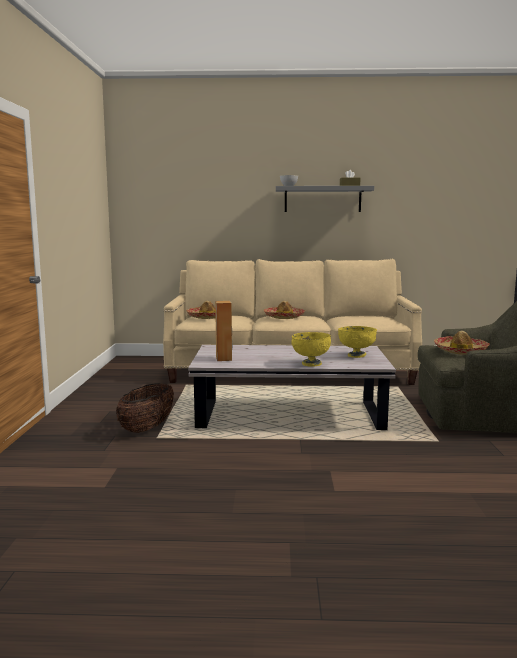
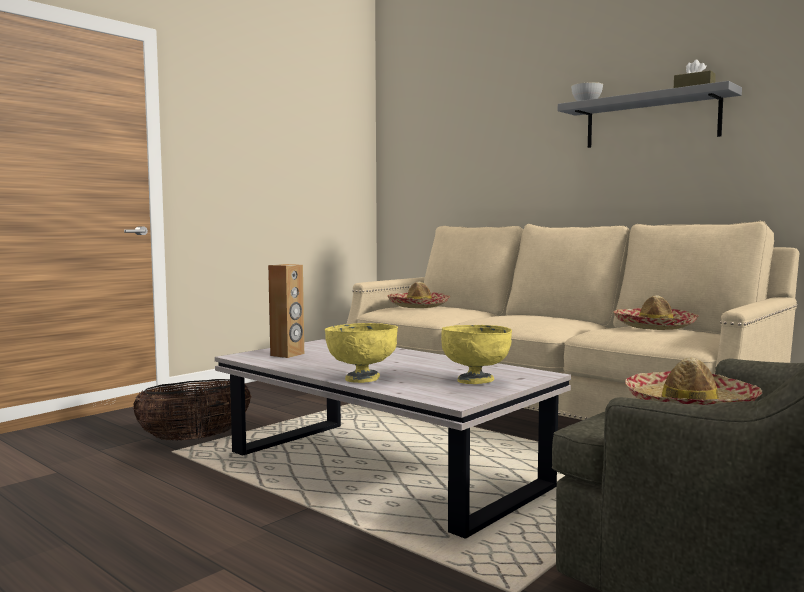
camera: 40 degrees right, 5 degrees down
(284, 317) = (519, 315): hat -> hat (654, 327)

